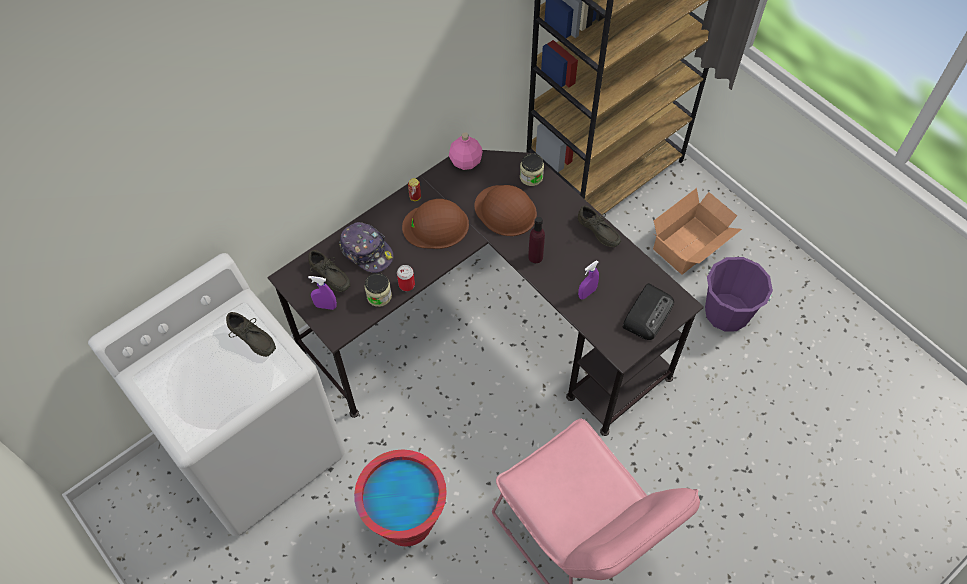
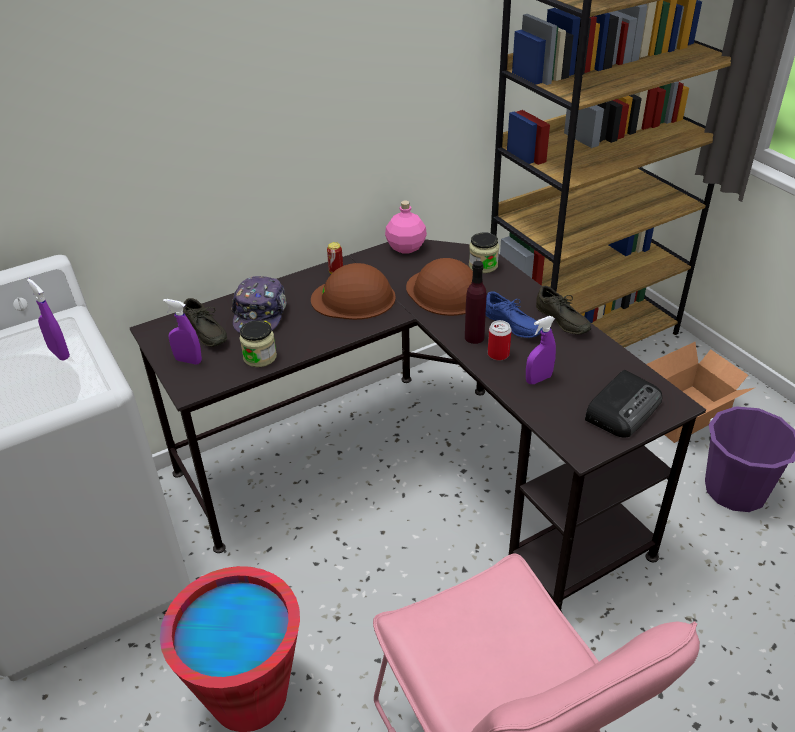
camera: 10 degrees right, 20 degrees down
(251, 340) = (59, 353): grey shoe -> purple spray bottle
(367, 251) = (260, 314): cap -> cap turned 45 degrees clockwise
(406, 284) = (299, 349): can -> can (498, 354)
(561, 241) = (510, 326): none -> blue shoe

